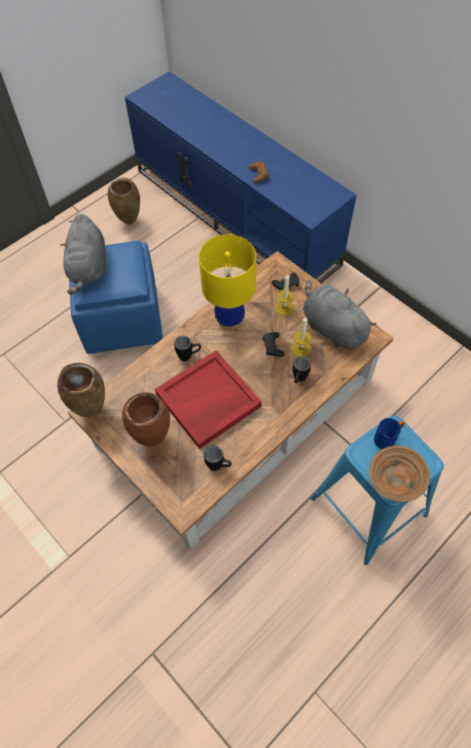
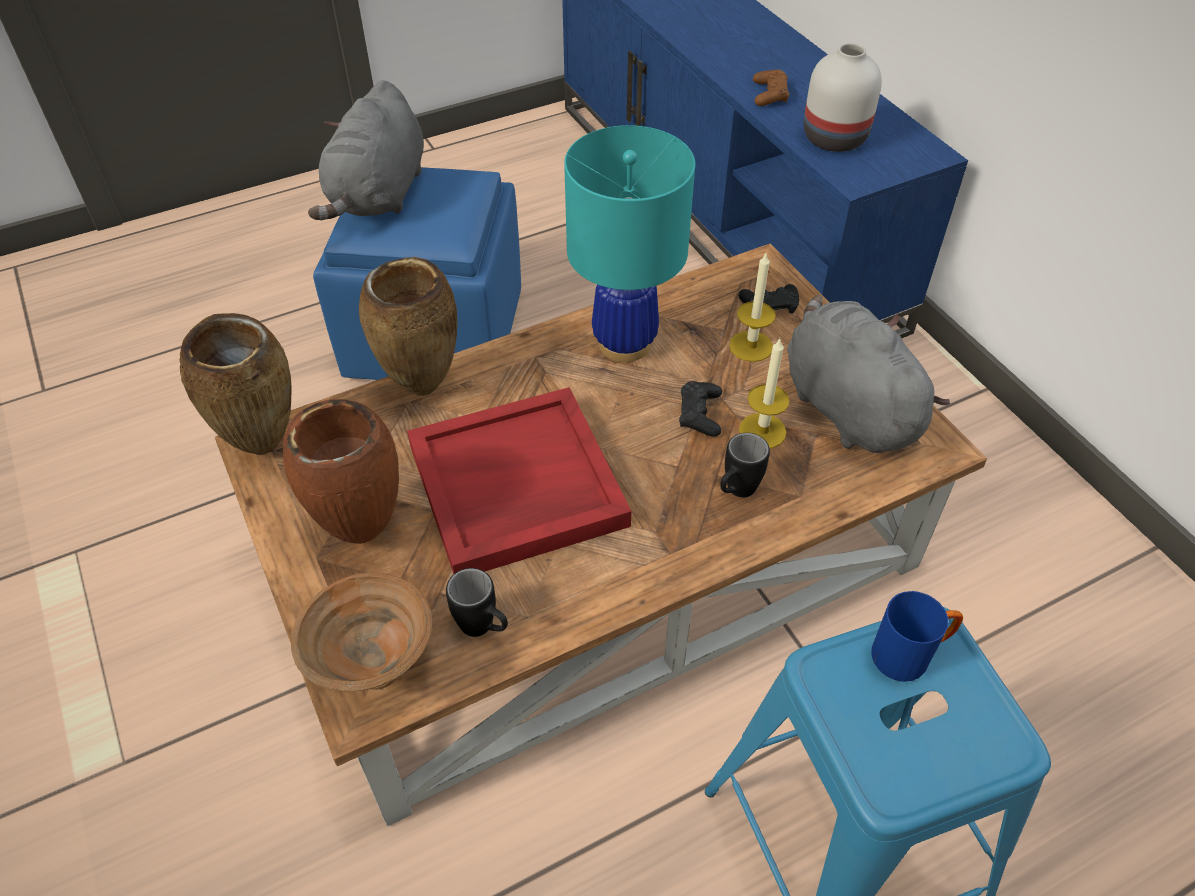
camera: 15 degrees right, 10 degrees down
(129, 221) = (515, 180): brown vase -> brown vase (421, 387)
(189, 356) = (511, 391): black mug -> none
(229, 320) = (624, 344): yellow table lamp -> turquoise table lamp
(295, 195) = (835, 139): none -> white vase
(392, 487) = (890, 780): brown bowl -> brown bowl (374, 672)

